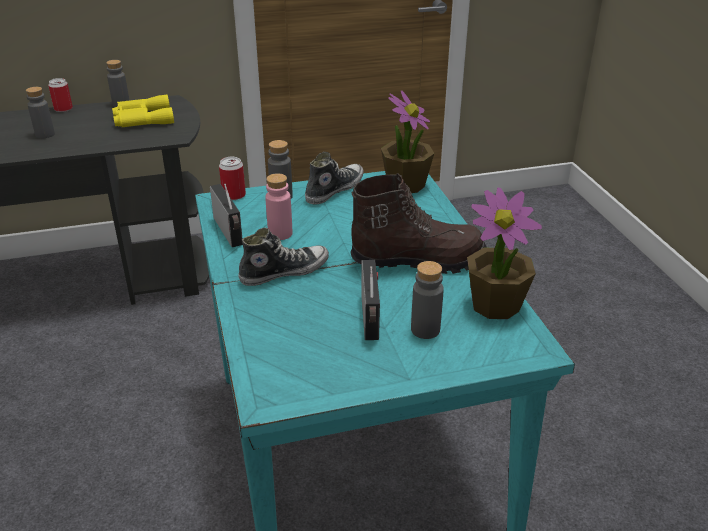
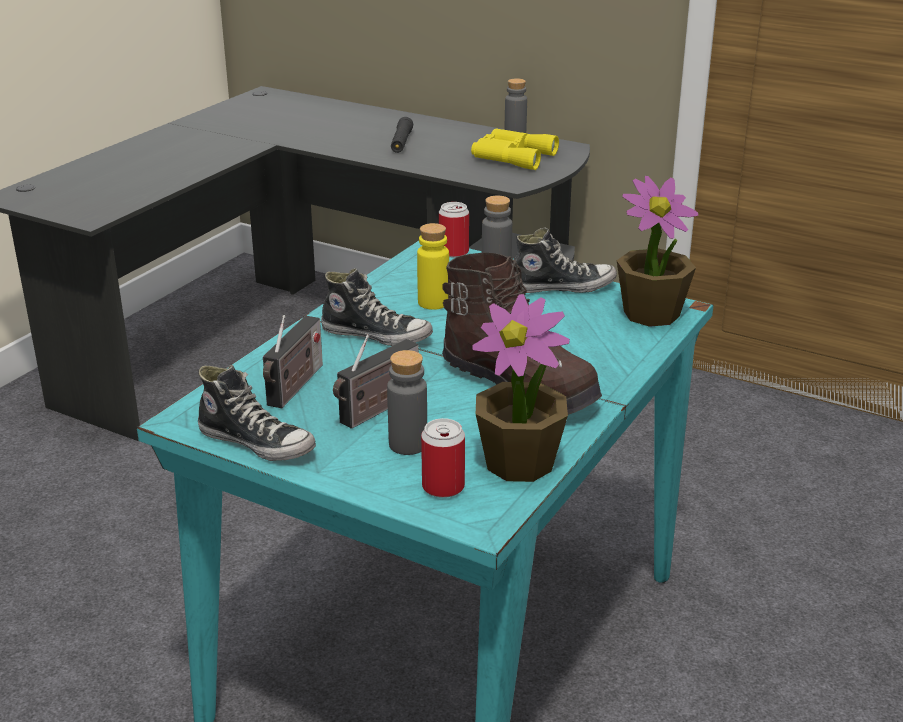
camera: 45 degrees right, 5 degrees down
(45, 134) = (401, 142): grey bottle -> black flashlight
(63, 109) = (455, 124): can -> can (443, 487)
(229, 232) = (391, 282): radio -> radio (294, 387)
(280, 234) = (433, 302): pink bottle -> yellow bottle
(341, 384) = (257, 443): none -> shoe

